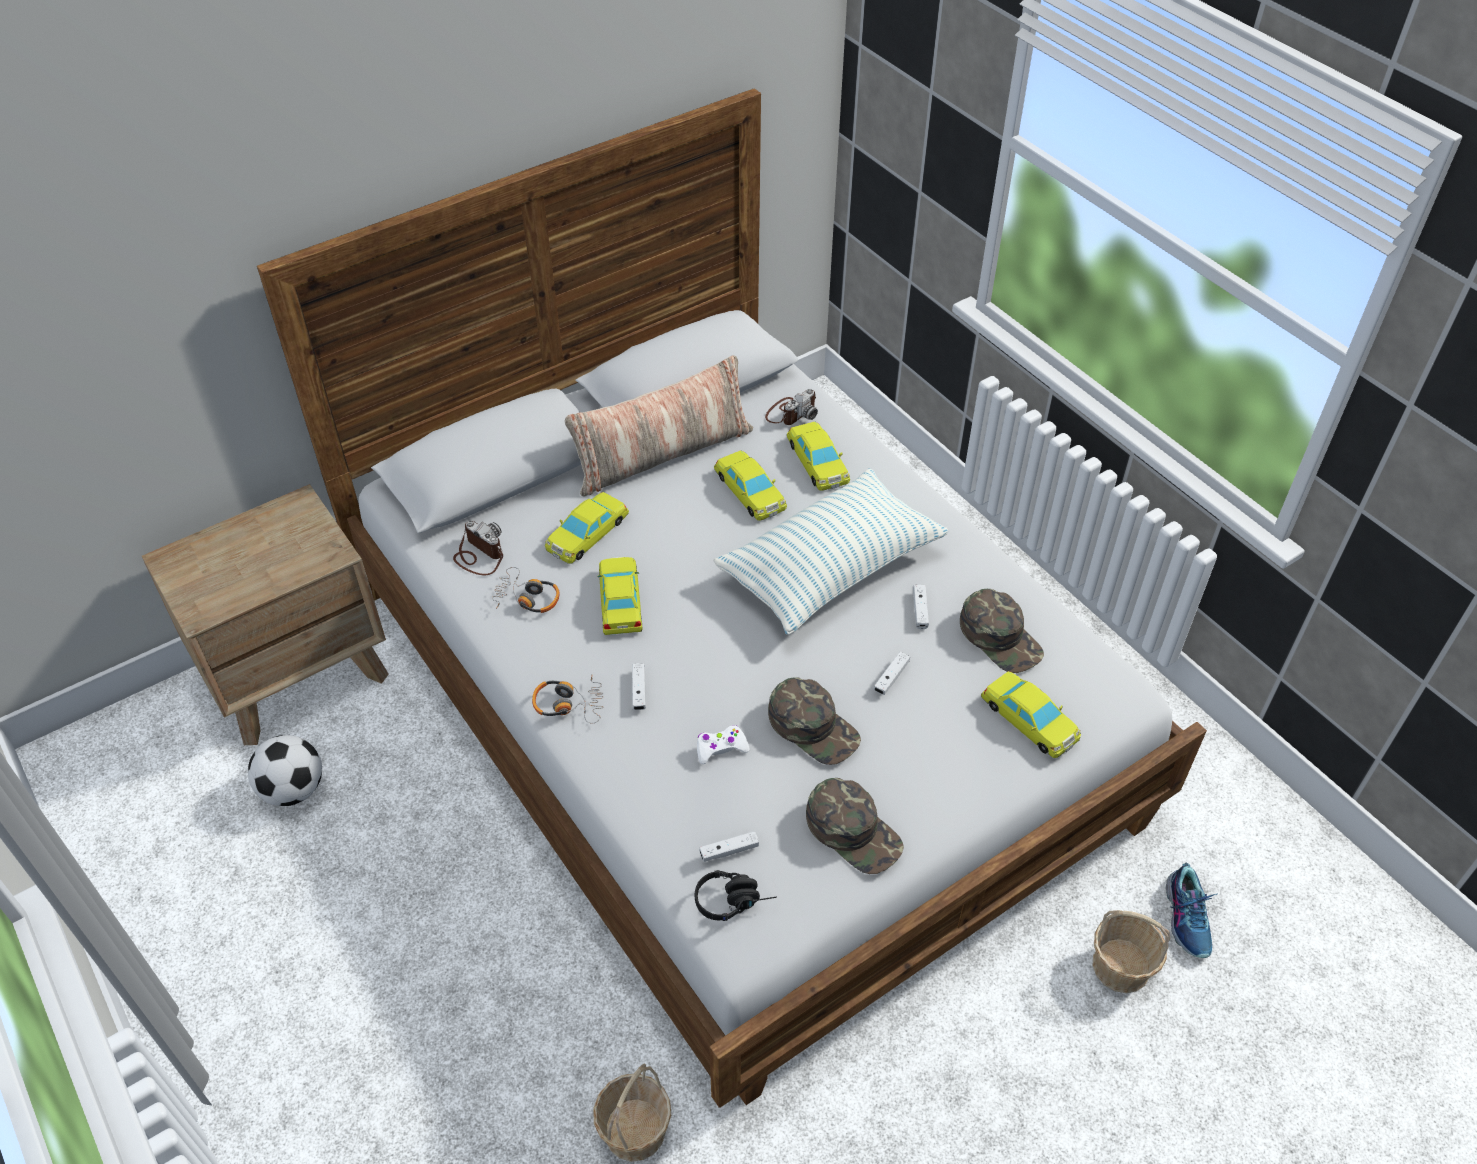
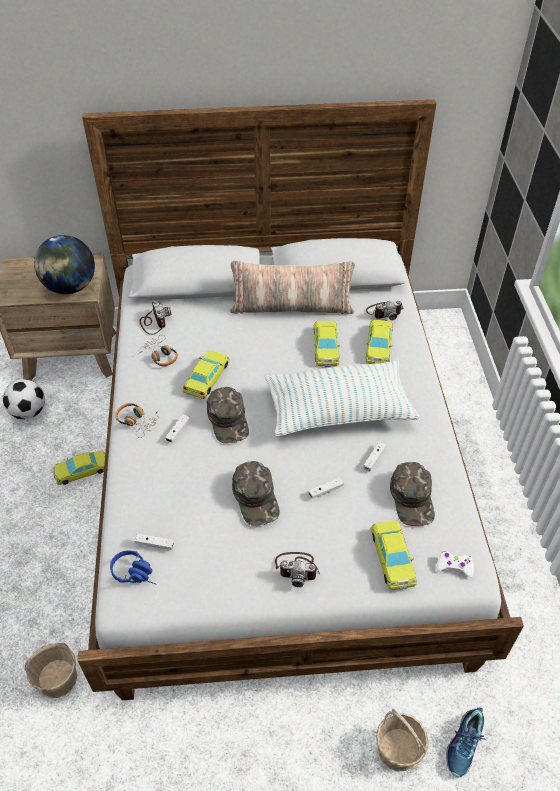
camera: 30 degrees right, 0 degrees up
(299, 556) = (70, 287): none -> globe
(587, 533) = (218, 333): yellow toy car -> yellow toy car (81, 470)
(721, 748) = (195, 484): white game controller -> white game controller (454, 566)
(734, 900) = (137, 574): black headphones -> blue headphones
(853, 831) = (233, 570): green cap -> green cap (228, 420)
(929, 789) = (297, 568): none -> camera

